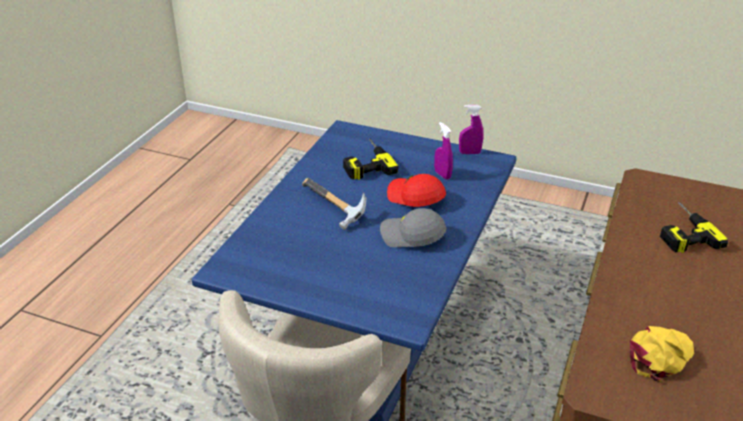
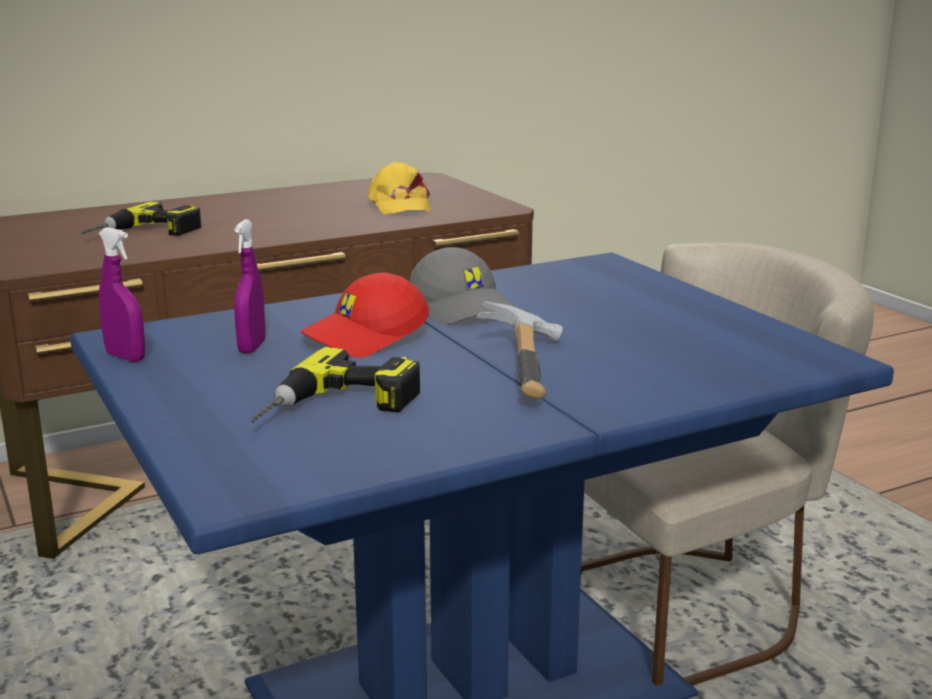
camera: 140 degrees left, 15 degrees down
(415, 198) = (366, 337): red cap -> red cap turned 60 degrees clockwise
(659, 356) = (399, 205): yellow cap -> yellow cap turned 105 degrees counterclockwise

